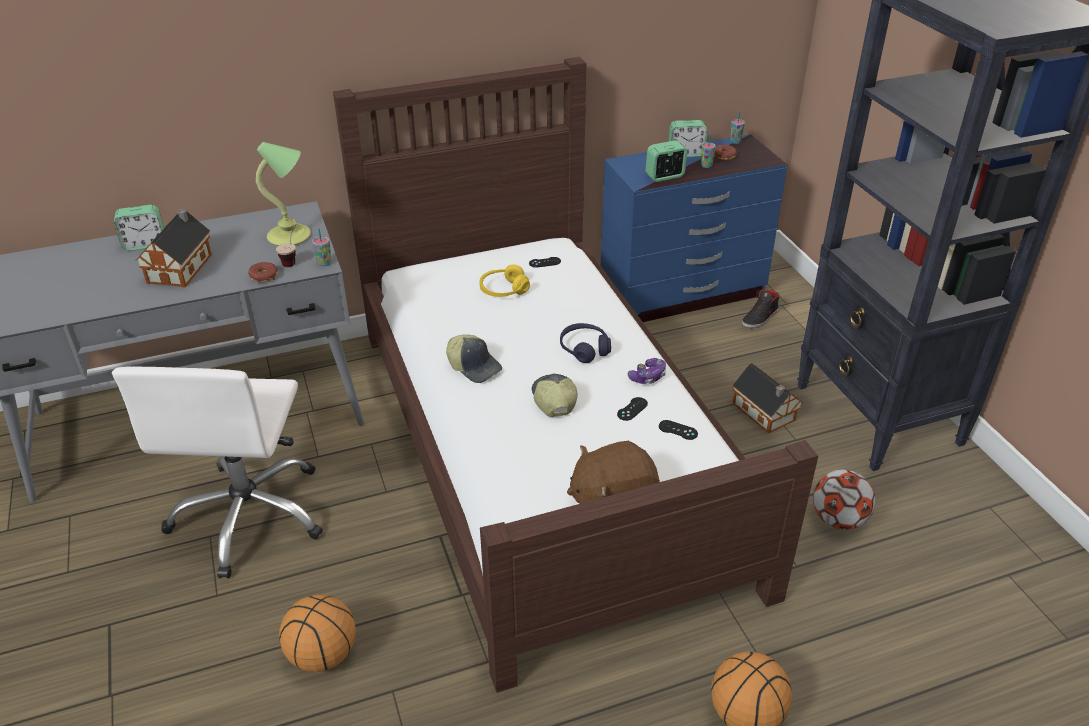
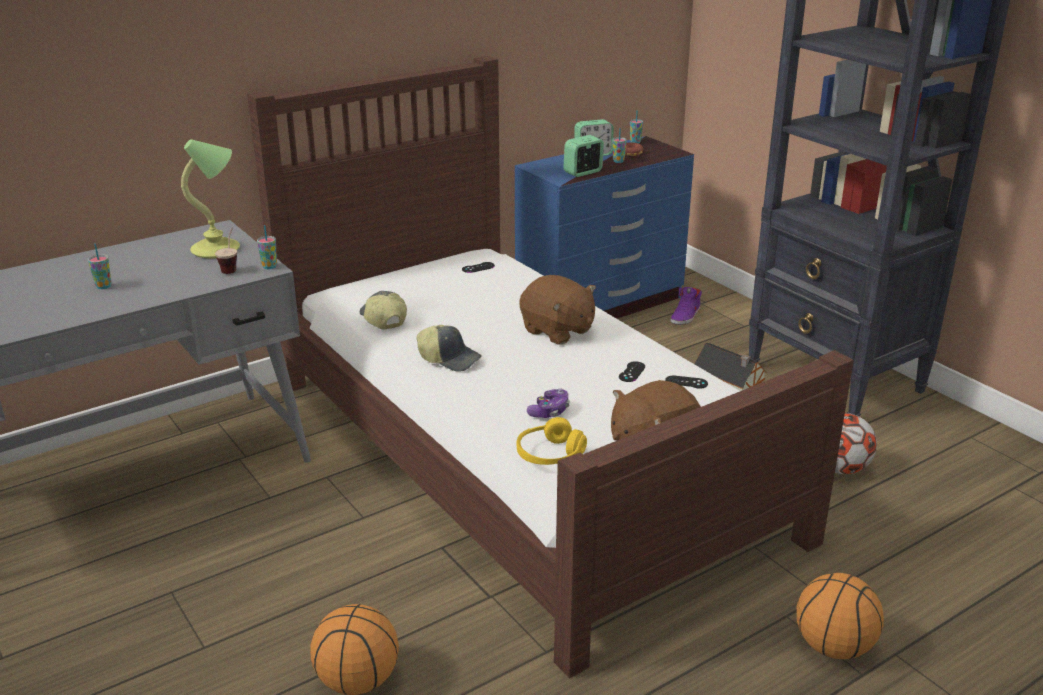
camera: 15 degrees left, 10 degrees down
(145, 244) = (46, 272): alarm clock -> none
(182, 267) = (103, 286): toy house -> cup
(250, 515) = (212, 564): white office chair -> none
(264, 276) = (205, 284): donut -> none
(504, 290) = (447, 294): yellow headphones -> yellow headphones (549, 454)
(553, 400) = (547, 375): cap -> cap (382, 319)
(584, 349) = (557, 331): purple headphones -> brown plush toy
(648, 377) = (633, 345): game controller -> game controller (549, 411)
(760, 318) = (685, 316): black shoe -> purple shoe

